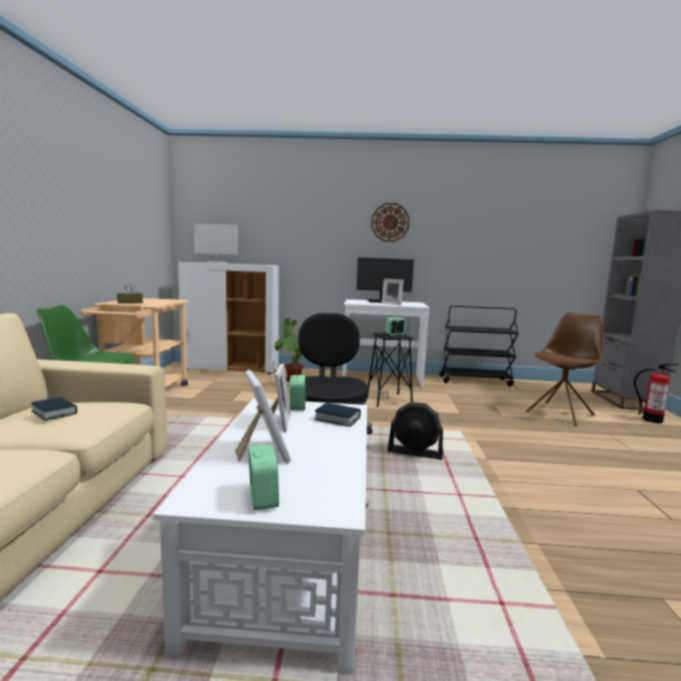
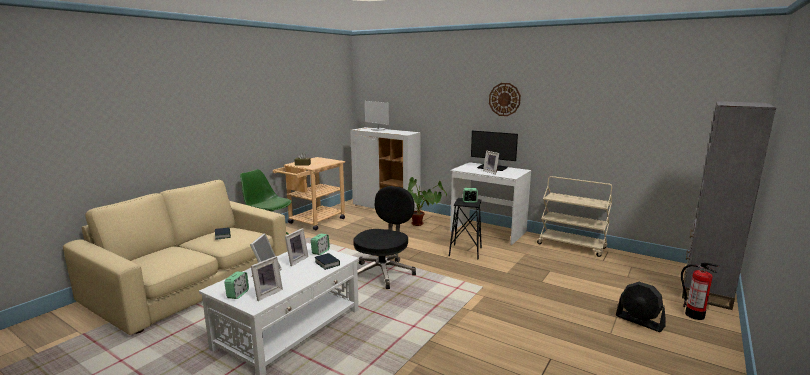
camera: 30 degrees right, 5 degrees up
(319, 482) = (267, 293): none -> picture frame
(415, 453) = (426, 295): black fan -> black fan (640, 321)
(475, 381) = (572, 246): black cart -> beige cart
(560, 413) = (602, 290): brown chair -> none

